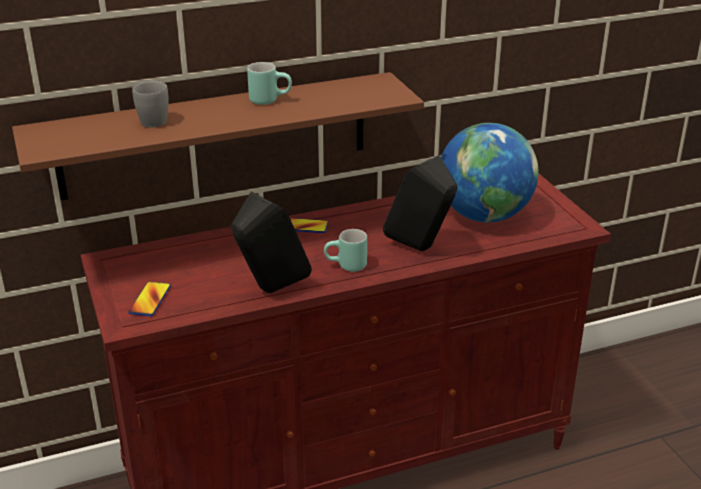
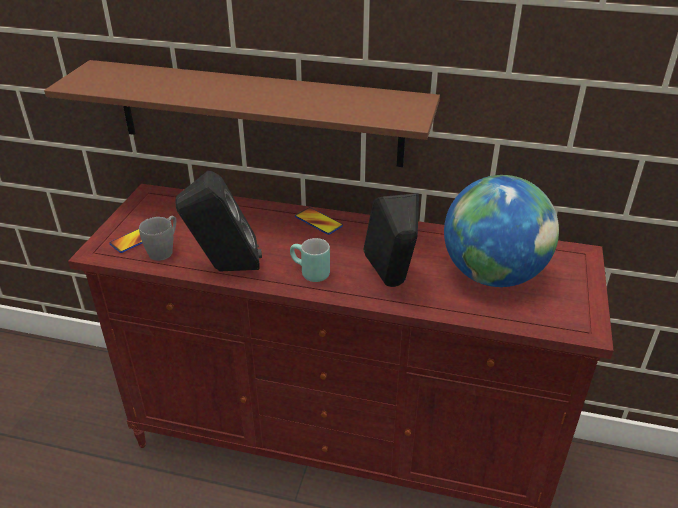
camera: 35 degrees right, 5 degrees up
(153, 119) = (183, 81): grey mug -> grey mug (164, 250)
(270, 100) = (293, 91): turquoise mug -> none

